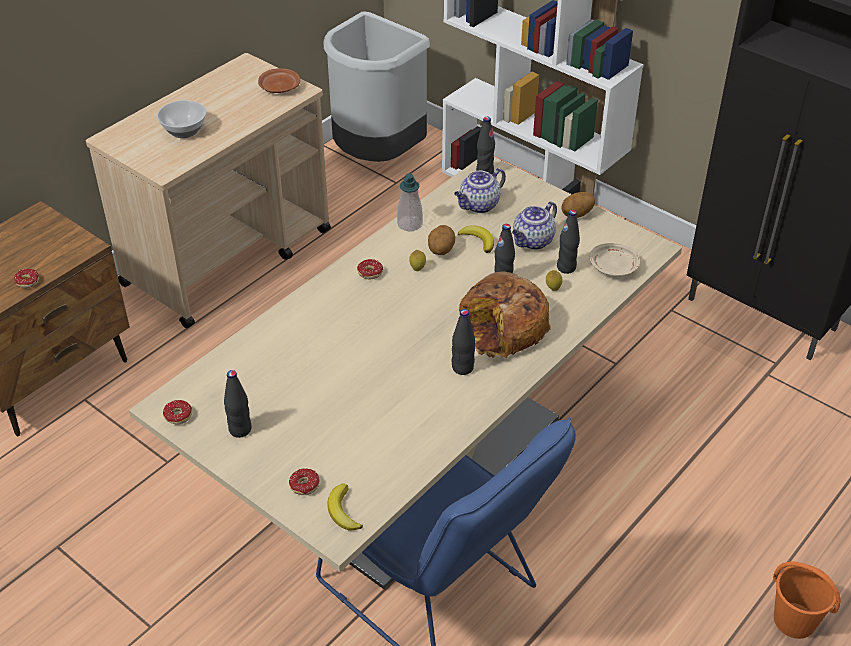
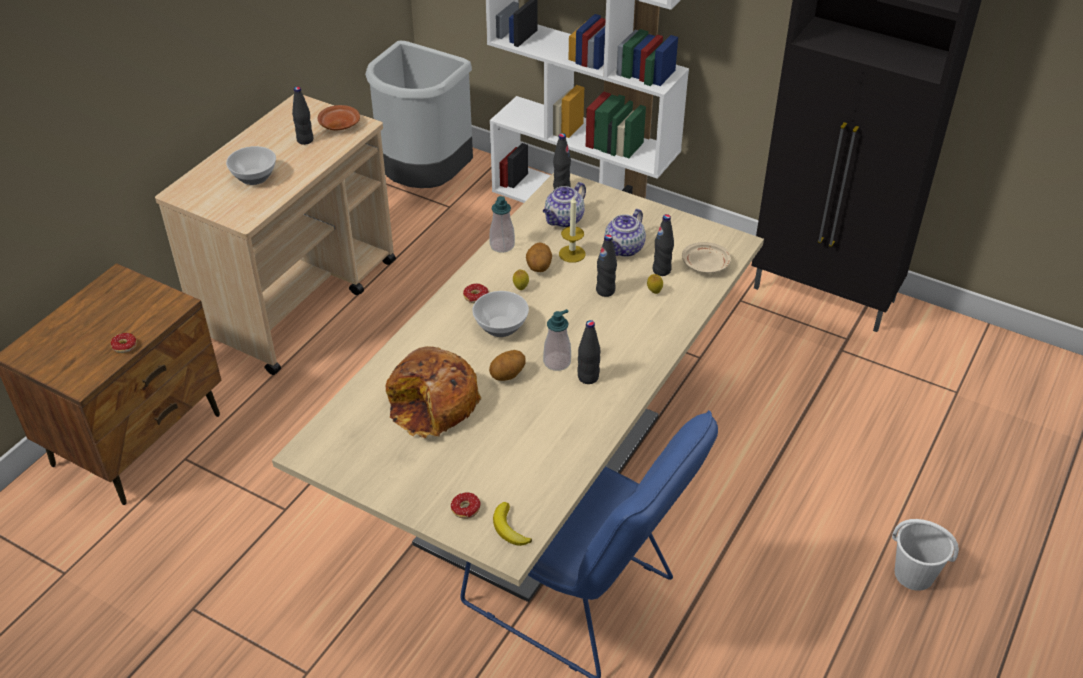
camera: 10 degrees left, 0 degrees up
(174, 419) = (320, 462): donut -> none
(240, 430) = (388, 464): black bottle -> black bottle (305, 140)
(388, 305) = (501, 326): none -> bowl
(435, 348) = (557, 362): none -> soap dispenser
(478, 240) = (572, 254): banana -> candle
(503, 328) = (617, 335): bread -> bread (433, 404)
(577, 215) = (659, 219): potato -> potato (508, 375)
(793, 620) = (913, 574): orange bucket -> white bucket

